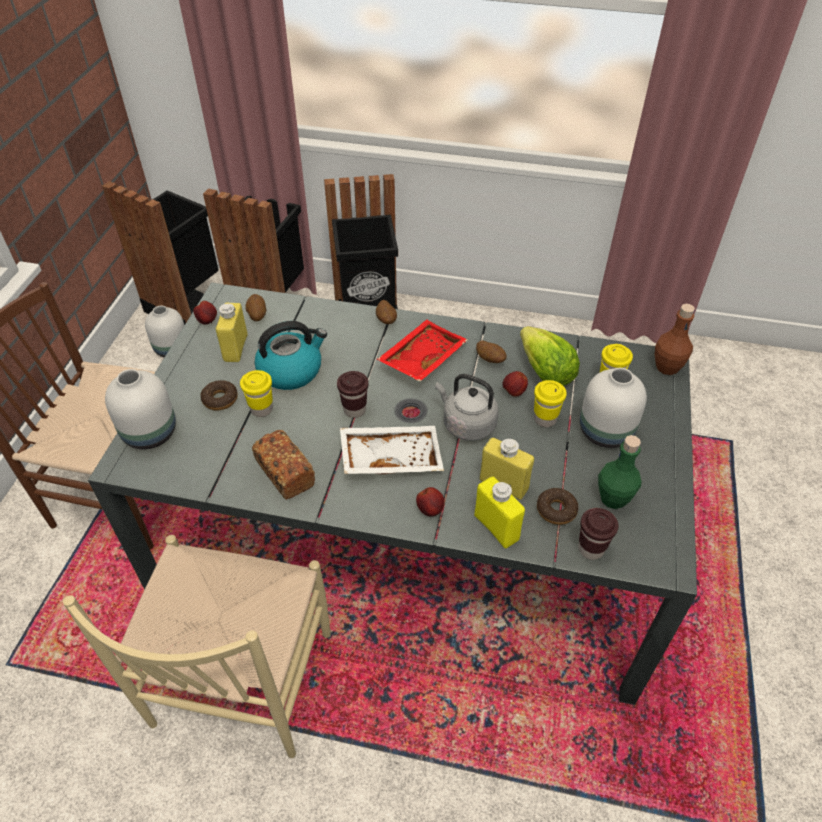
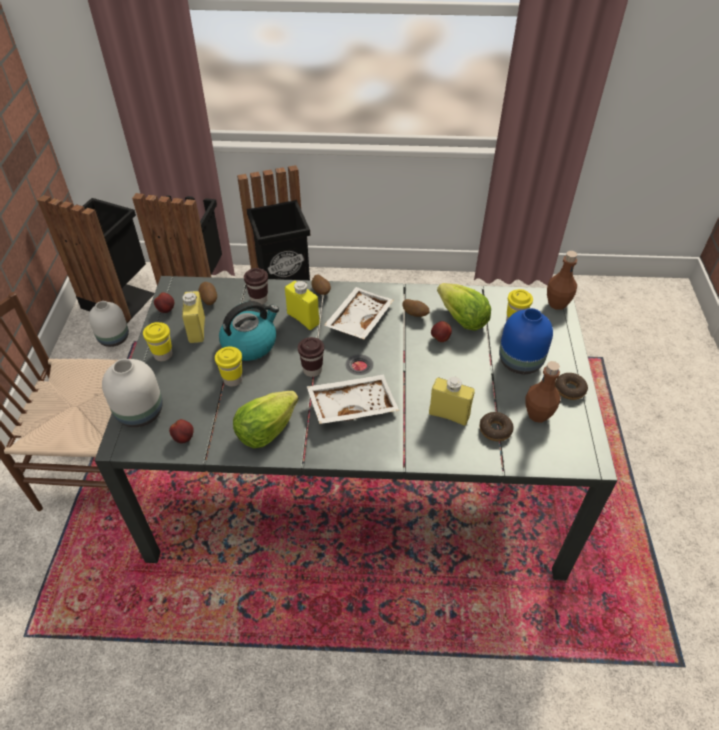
camera: 10 degrees left, 0 degrees up
(220, 399) = (194, 375): donut -> donut (569, 389)
(240, 686) = (238, 620): beige chair -> none
(284, 473) = (265, 430): bread -> lettuce
(421, 358) = (358, 320): red tray -> white tray
(430, 510) = (395, 444): apple -> apple (184, 438)
(466, 424) = (407, 370): grey kettle -> none
(496, 527) = (451, 450): yellow bottle -> yellow bottle (303, 319)
(545, 419) = (470, 358): yellow cup -> yellow cup (163, 355)
(591, 549) = (529, 457): brown cup -> brown cup (259, 300)
(604, 432) = (519, 362): white vase -> blue vase
(613, 498) = (538, 414): green bottle -> brown bottle

